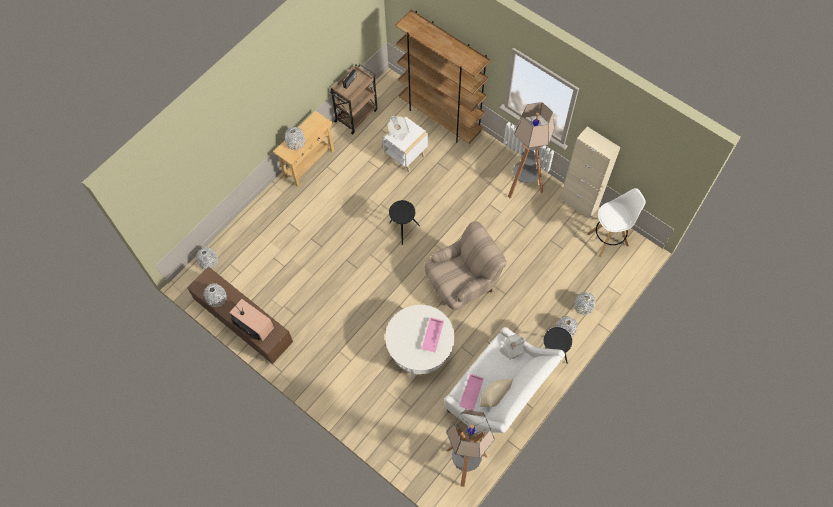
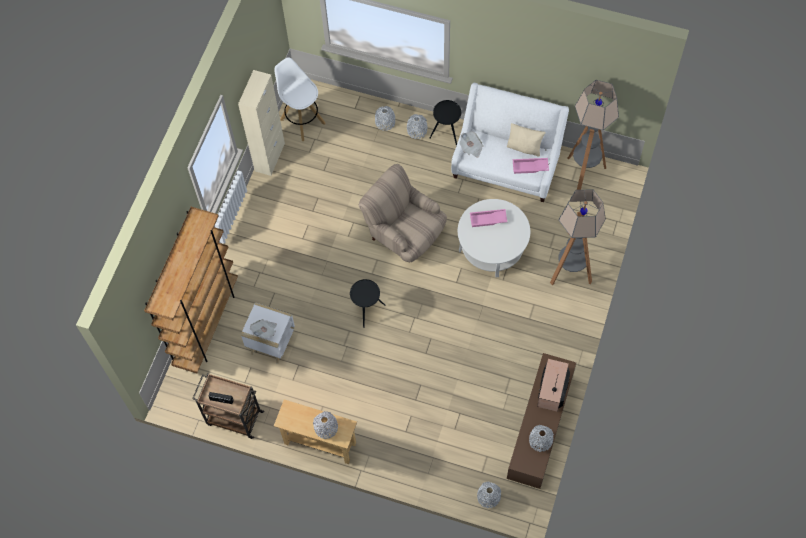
camera: 110 degrees left, 0 degrees up
(523, 186) = (267, 213): floor lamp -> floor lamp (570, 273)

